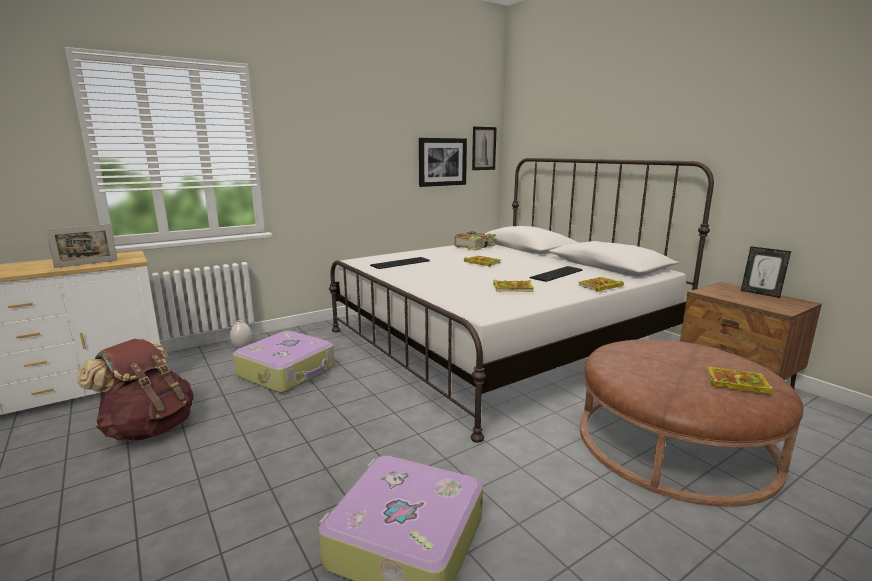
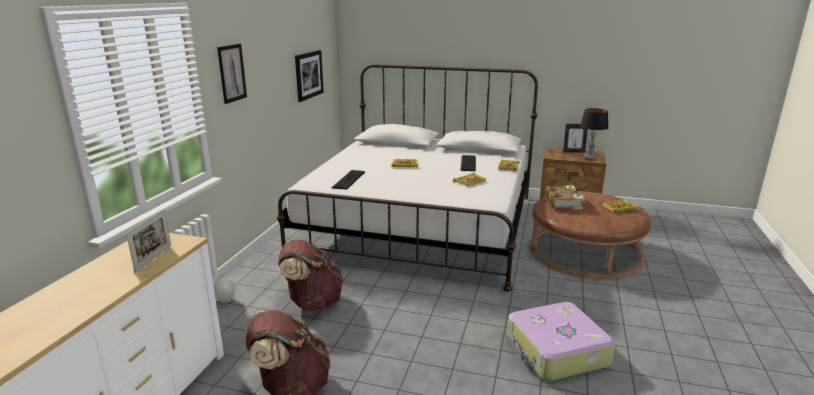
camera: 40 degrees left, 5 degrees up
(287, 372) = (312, 302): suitcase -> brown backpack
(475, 246) = (364, 150): book -> book (563, 203)
(484, 148) = (328, 56): picture -> picture (232, 73)
(772, 305) = (589, 158): none -> table lamp

